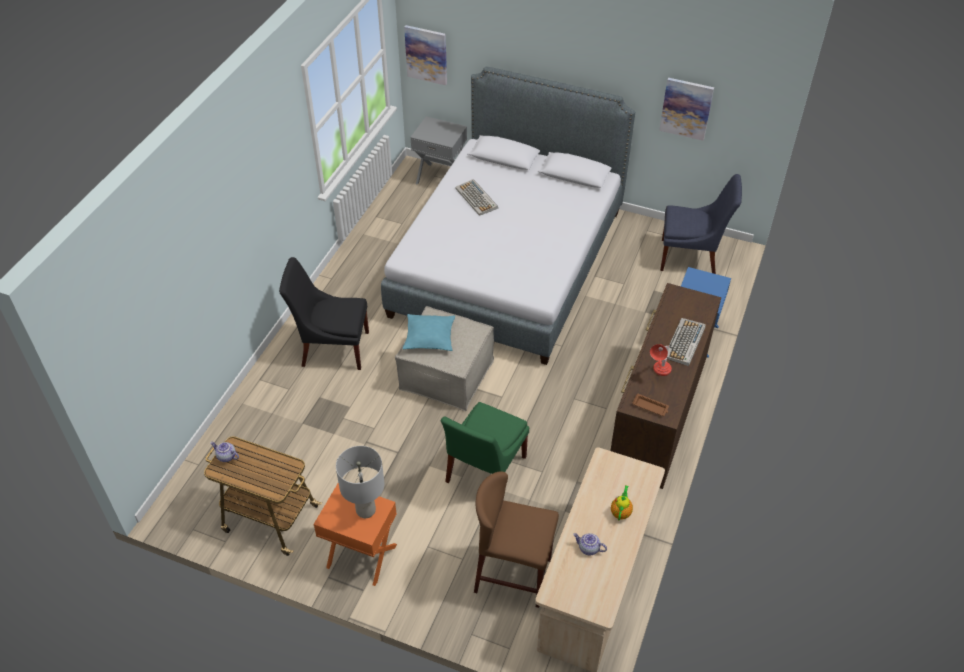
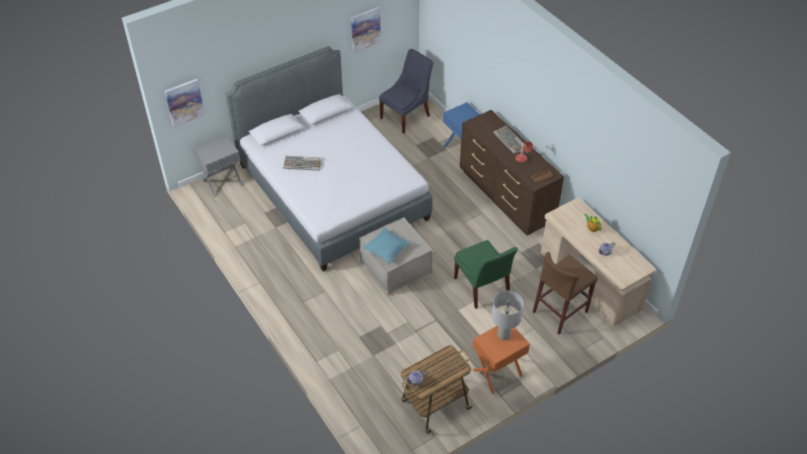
camera: 55 degrees left, 0 degrees up
(332, 348) = (323, 311): black chair -> none

